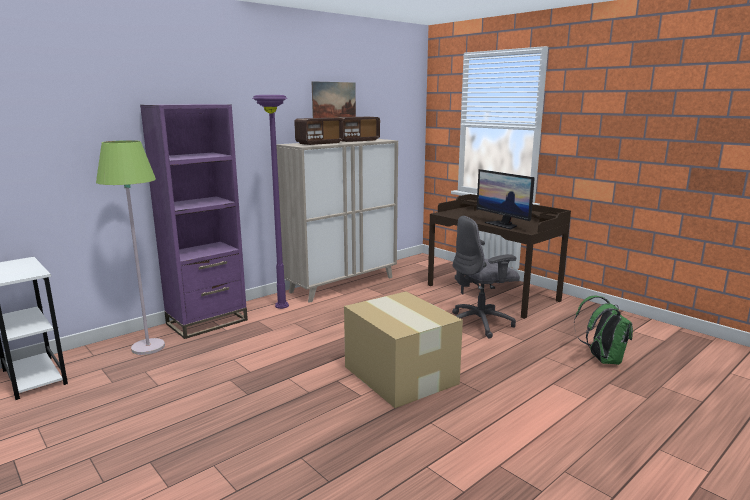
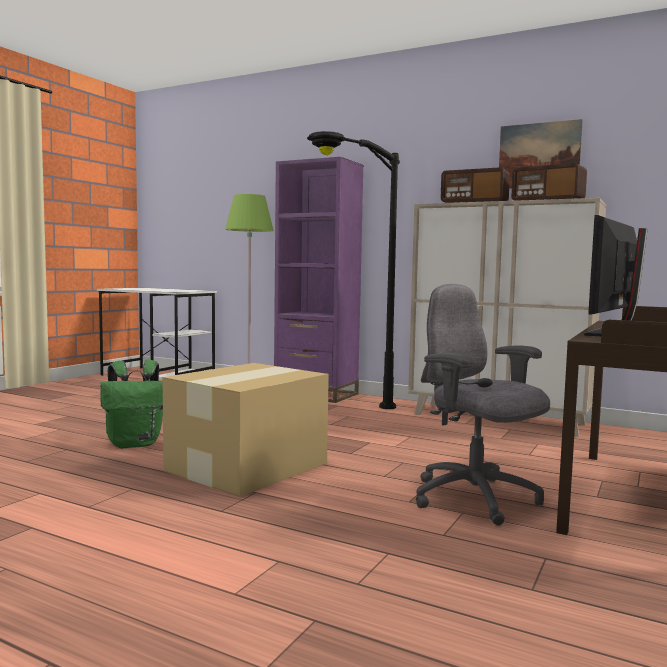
camera: 70 degrees right, 10 degrees down
(282, 323) = (341, 413): purple floor lamp -> black floor lamp
(601, 359) = (433, 616): green backpack -> green backpack (135, 443)

